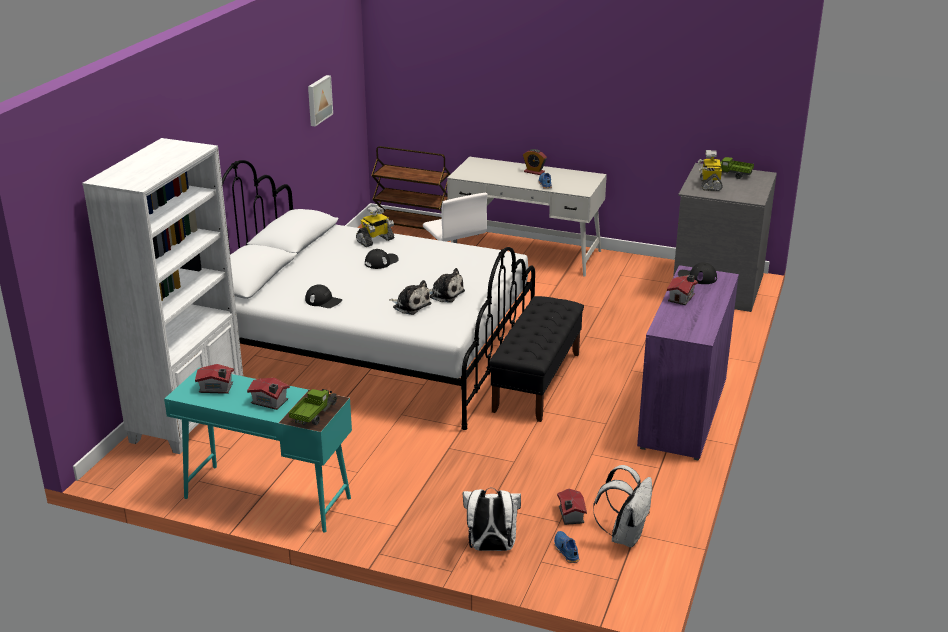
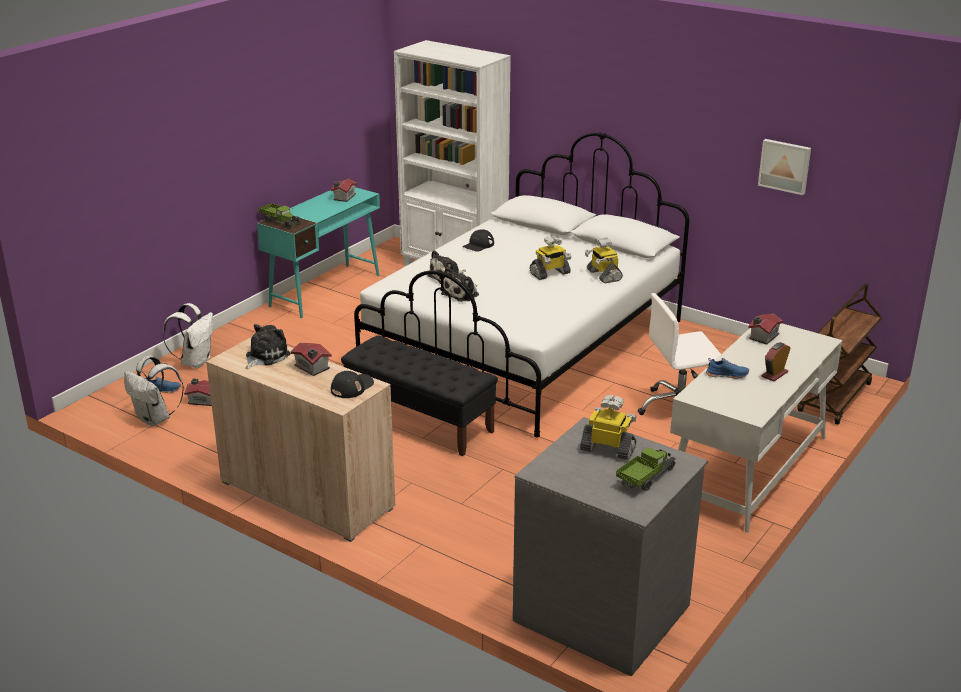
camera: 105 degrees right, 0 degrees up
(270, 402) = (309, 210): toy house -> toy house (763, 336)
(381, 262) = (550, 273): black cap -> toy robot
(681, 321) = (265, 356): none -> plush toy
(682, 413) = (307, 494): purple cabinet -> beige cabinet

